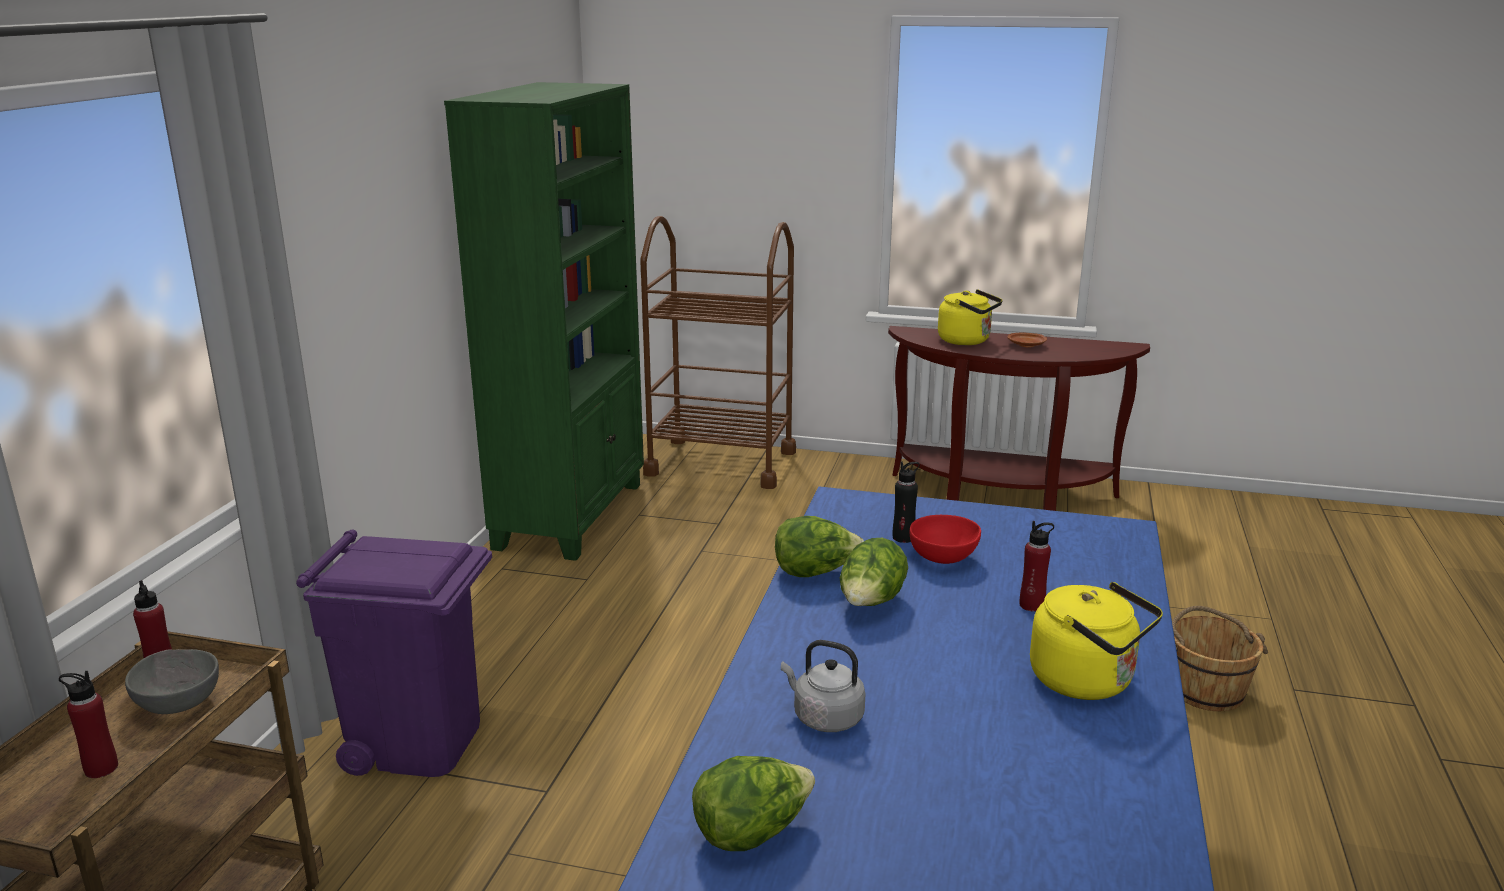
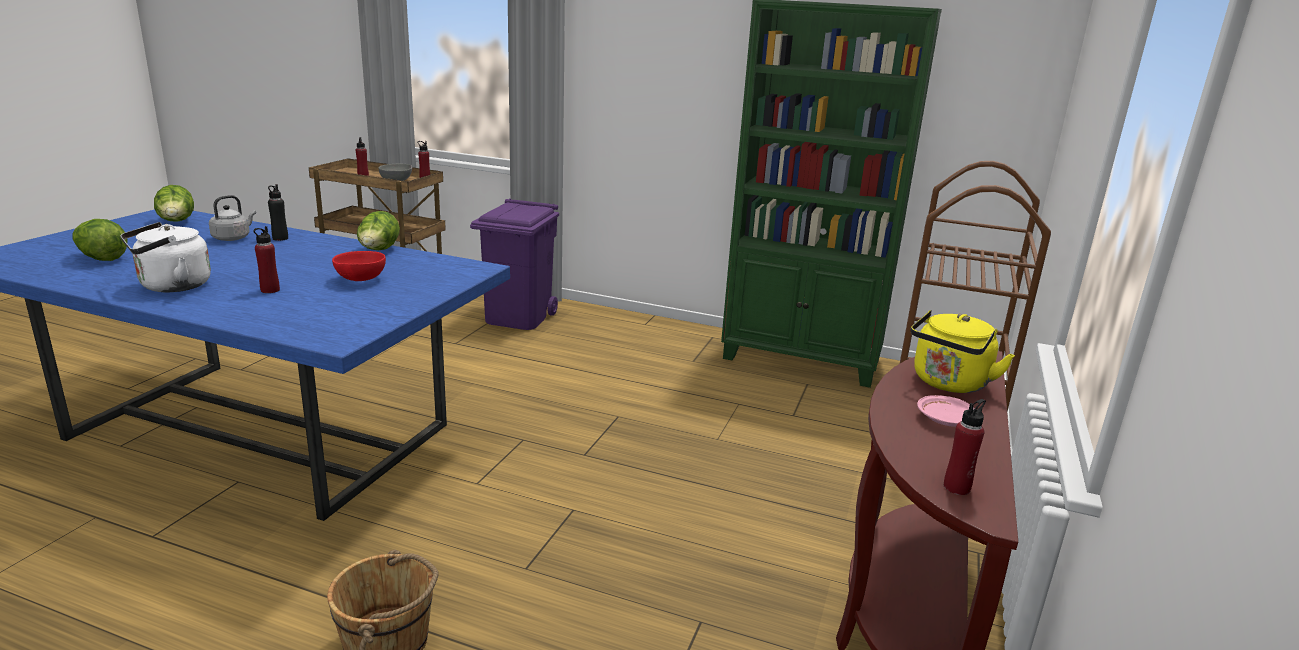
camera: 95 degrees right, 0 degrees up
(871, 604) = (325, 257): lettuce -> lettuce (102, 258)
(903, 537) = (402, 274): black bottle -> black bottle (280, 238)
(1027, 345) = (945, 420): brown plate -> pink plate
(1087, 681) = (171, 286): yellow kettle -> white kettle
(1110, 349) = (957, 487): none -> red bottle

